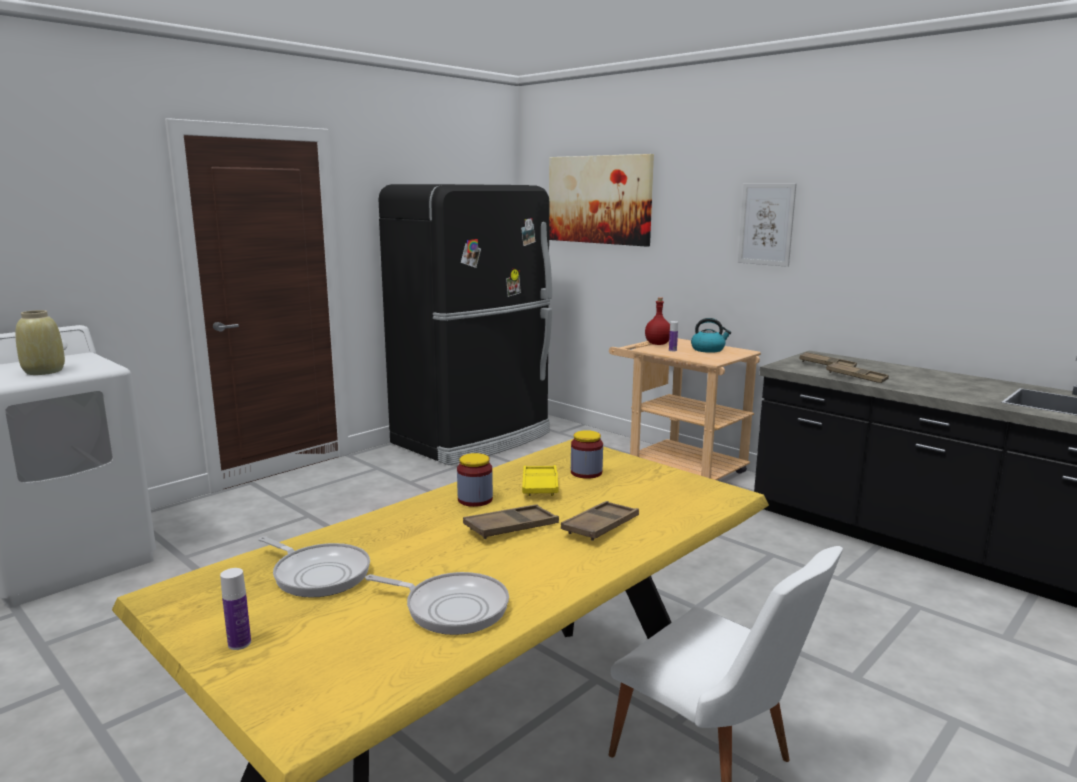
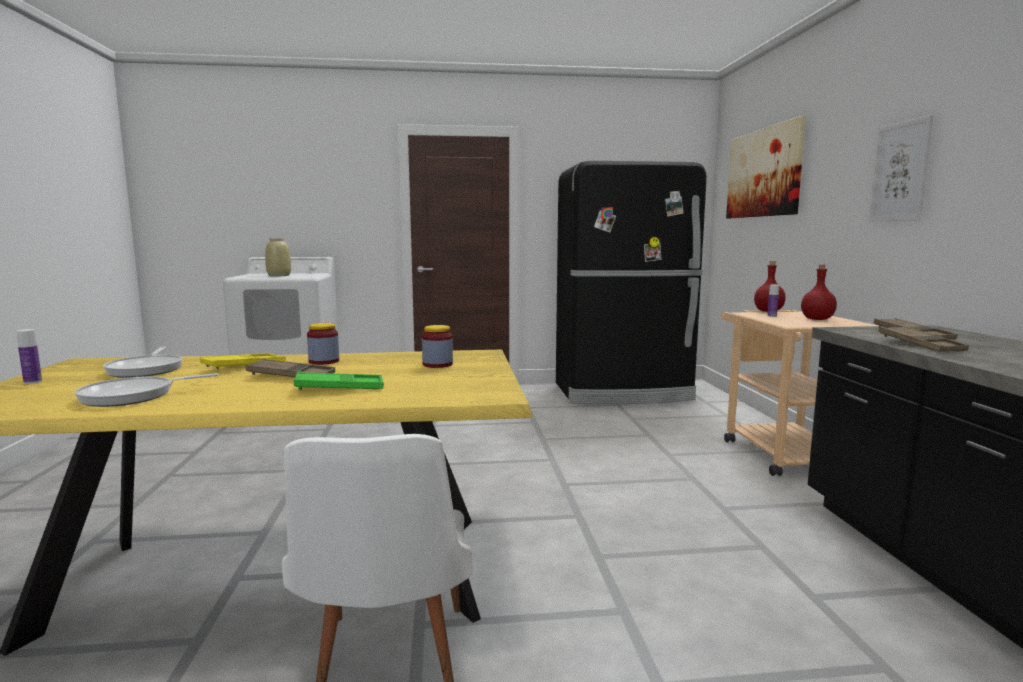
camera: 40 degrees right, 5 degrees down
(451, 608) = (133, 396): frying pan -> frying pan turned 90 degrees clockwise
(540, 485) = (384, 364): yellow tray -> yellow tray (244, 366)
(600, 526) = (340, 388): brown tray -> green tray
(708, 349) = (816, 319): kettle -> red bottle

